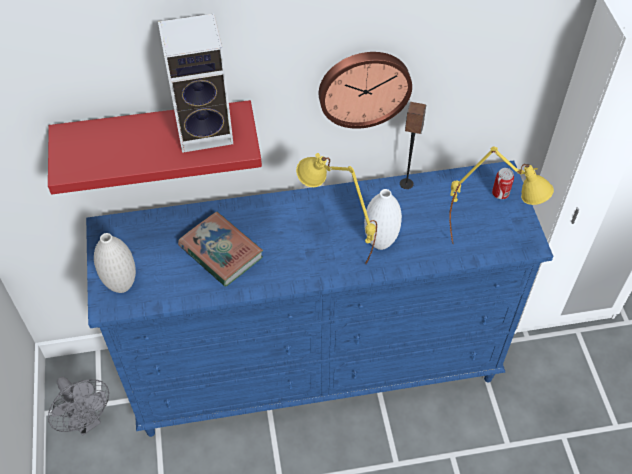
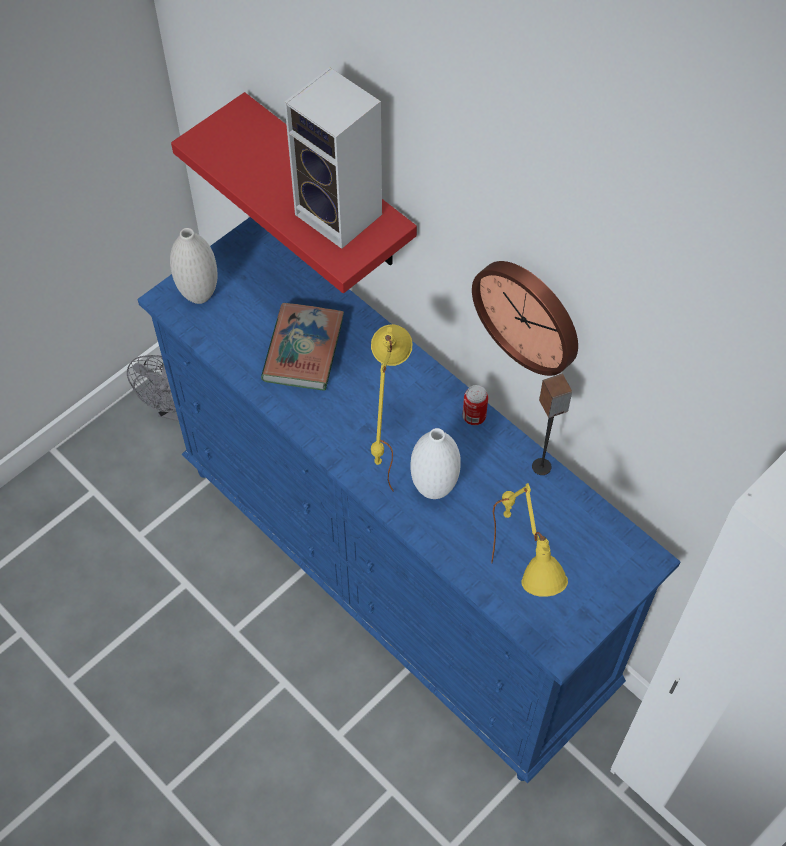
camera: 55 degrees right, 5 degrees up
(500, 194) = (611, 574): can -> can (474, 417)

